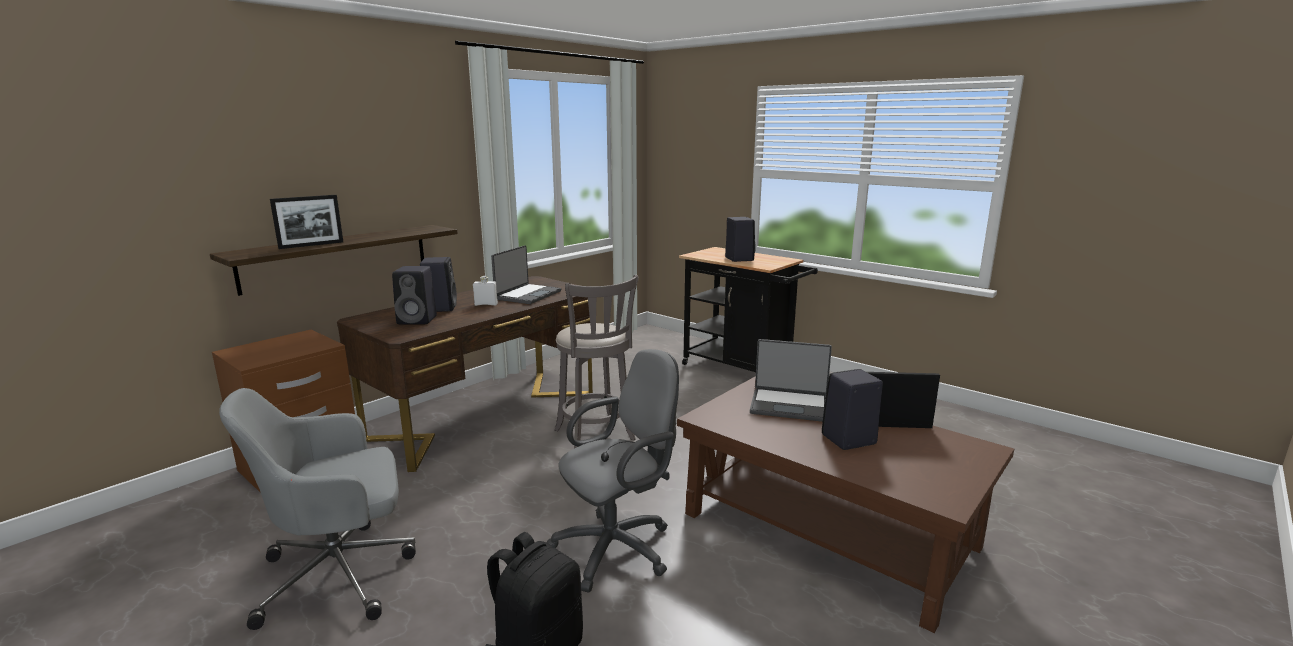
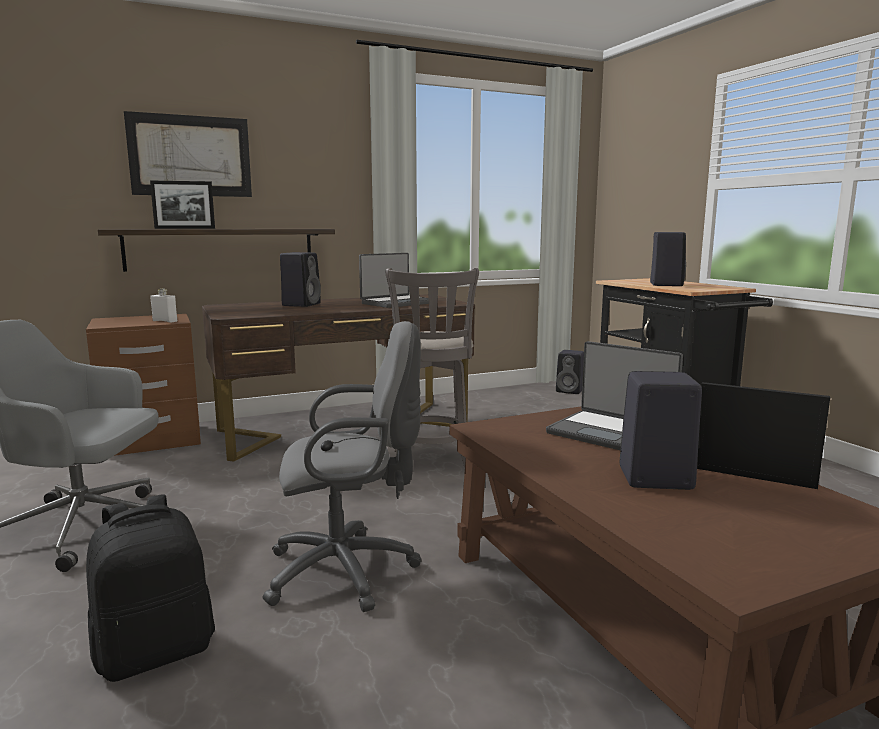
camera: 25 degrees right, 5 degrees down
(299, 165) = (190, 156): none -> picture
(418, 320) = (266, 309): black speaker -> black speaker (570, 391)
(486, 304) = (345, 305): white bottle -> white bottle (165, 321)

